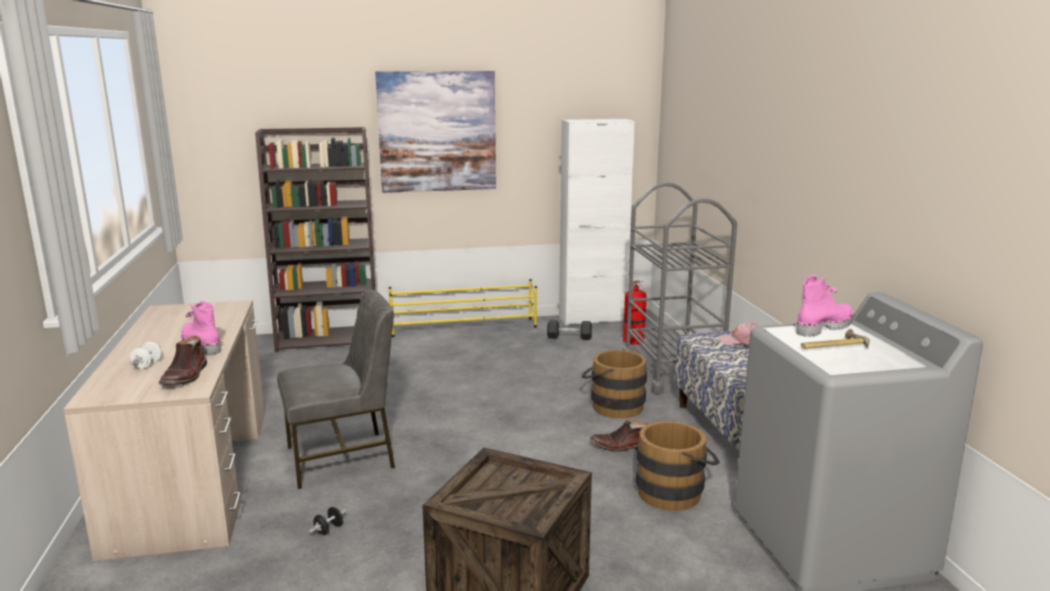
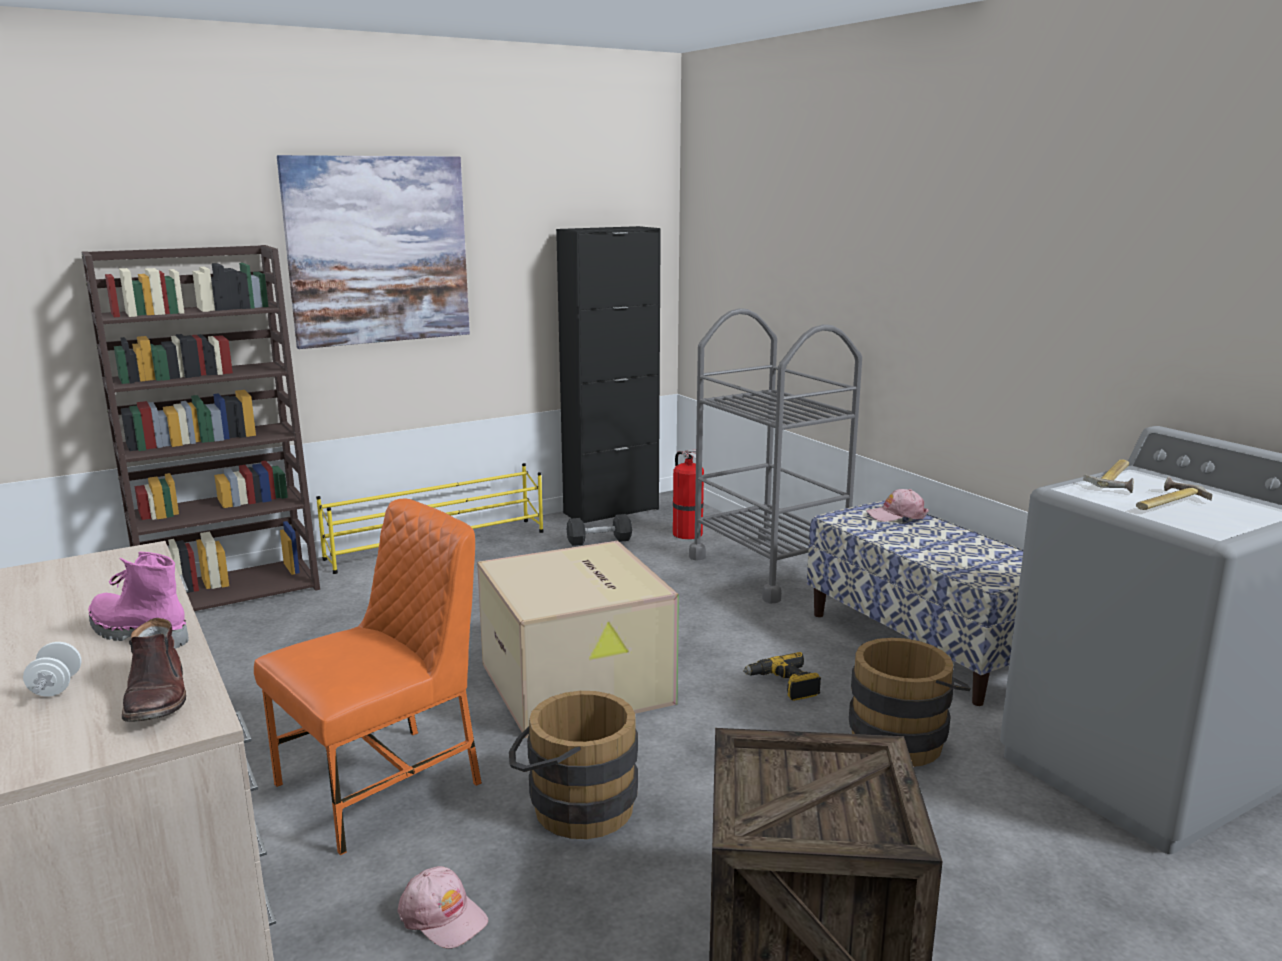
camera: 20 degrees left, 0 degrees up
(329, 530) = (443, 916): black dumbbell -> pink cap
(343, 458) = (383, 784): grey chair -> orange chair
(490, 423) = (579, 684): none -> cardboard box
(592, 319) = (611, 511): white cabinet -> black cabinet
(612, 406) = (729, 629): brown bucket -> brown bucket (573, 806)
(621, 446) = (784, 685): brown boot -> power drill
(823, 327) = (1117, 480): pink boot -> hammer

